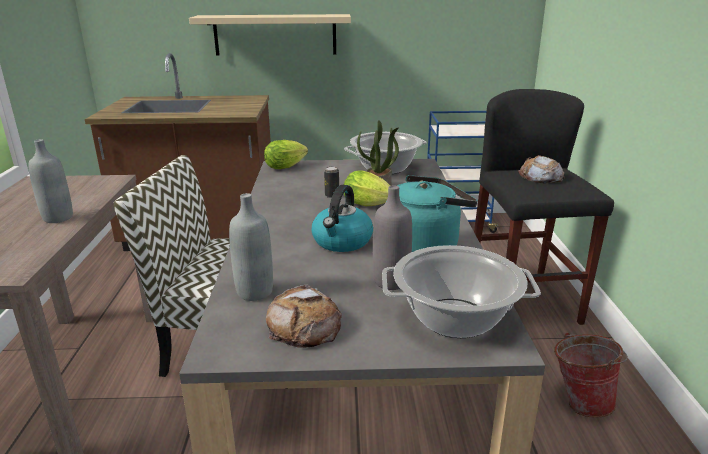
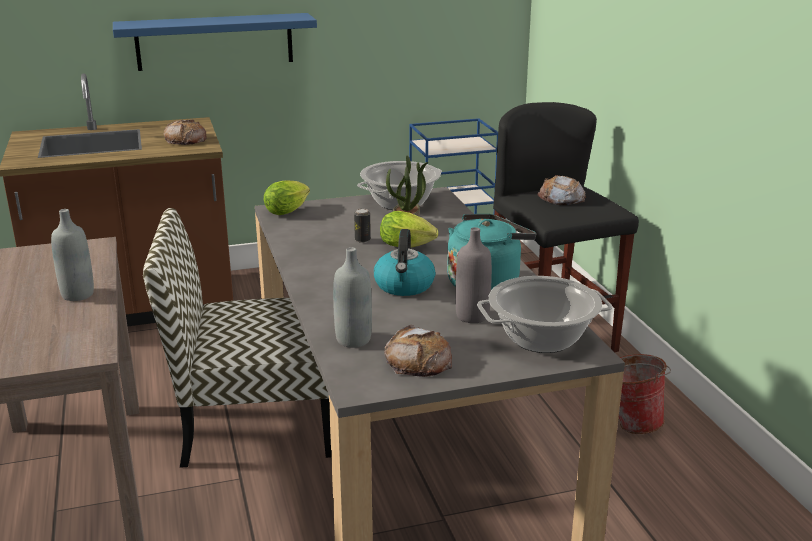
camera: 15 degrees left, 0 degrees up
(237, 107) = (185, 139): none -> bread
(275, 35) = (215, 41): beige shelf -> blue shelf

